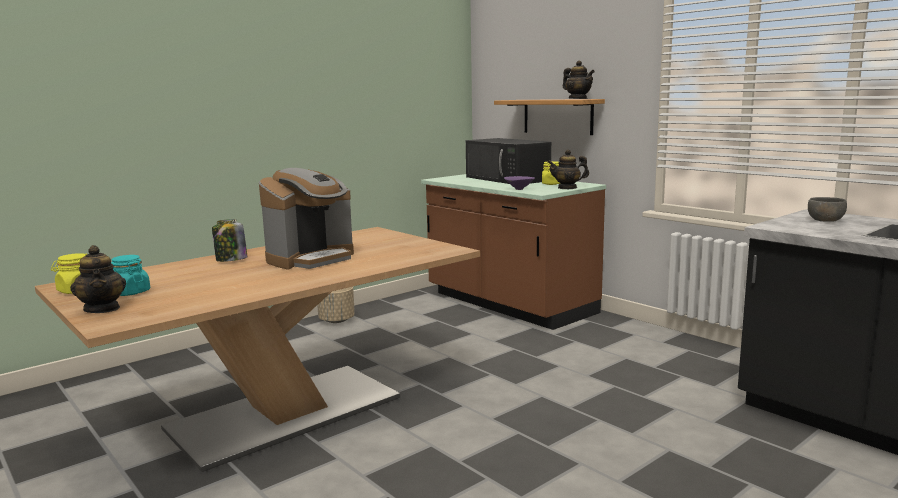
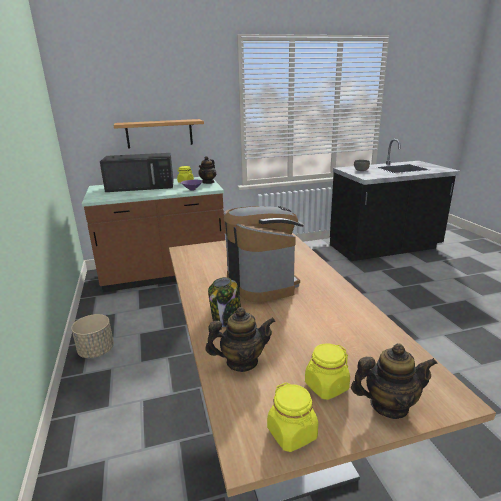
camera: 65 degrees left, 10 degrees up
(130, 292) = (326, 386): turquoise jar -> yellow jar
(578, 99) = (187, 120): teapot -> teapot (242, 362)

